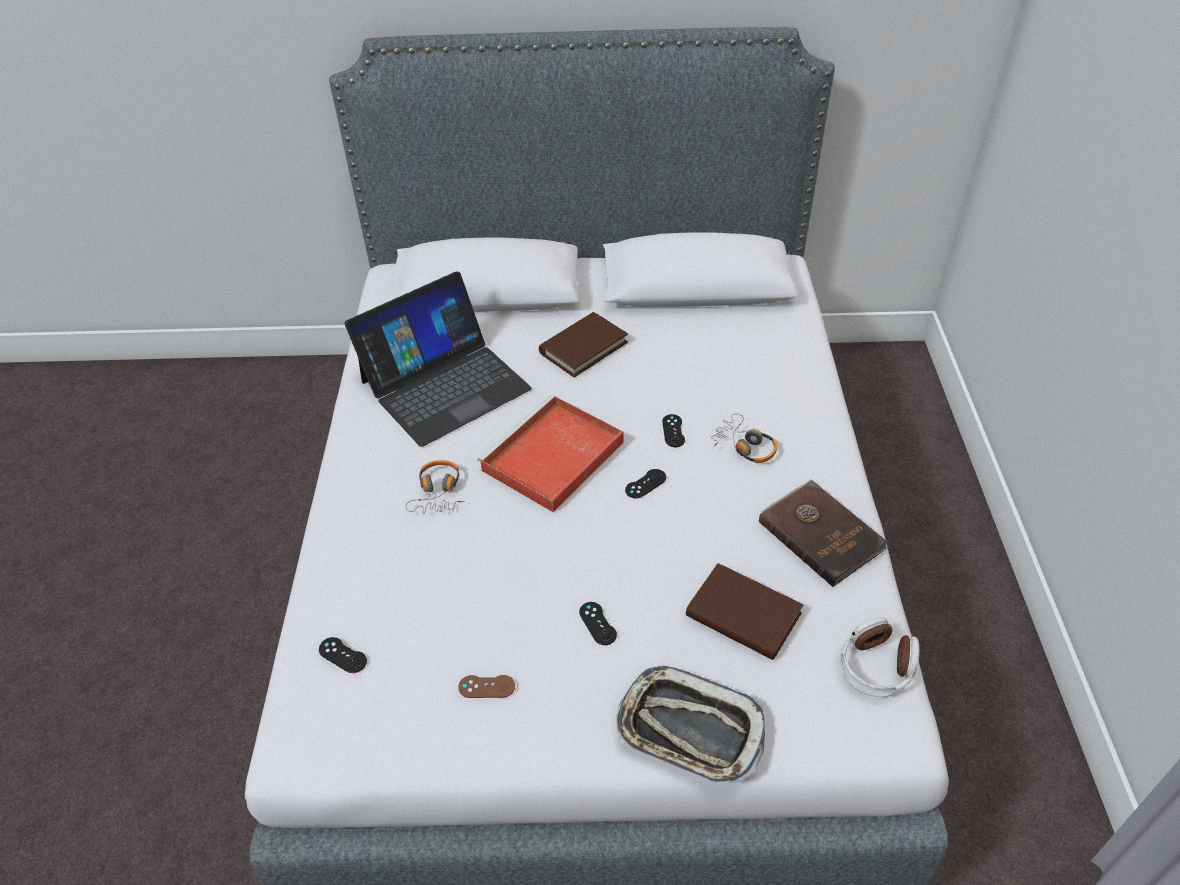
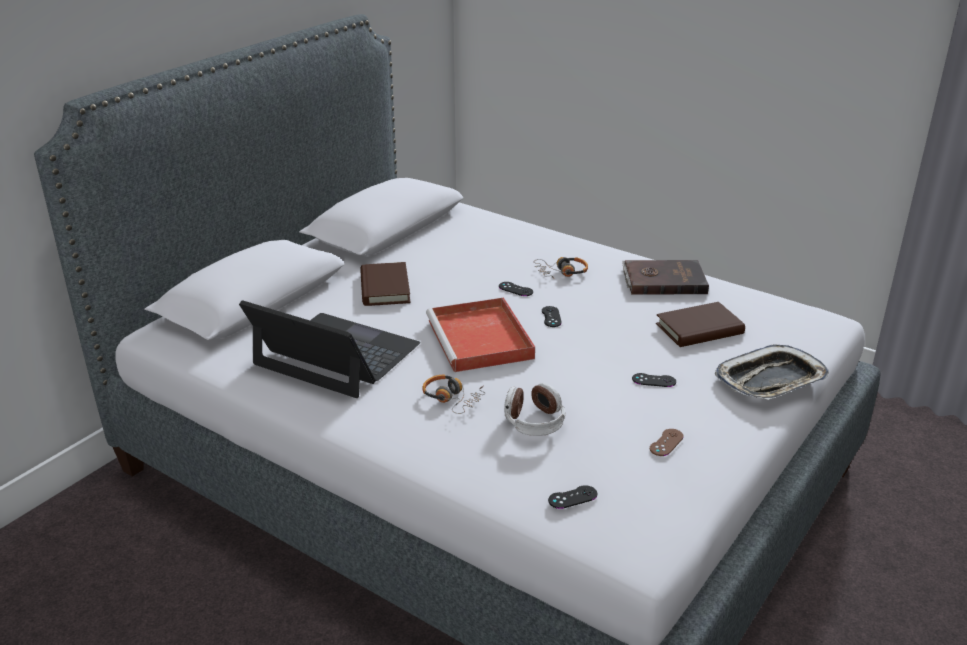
camera: 55 degrees left, 15 degrees down
(444, 384) = (336, 355): laptop -> laptop turned 60 degrees counterclockwise
(876, 667) = (777, 306): headphones -> headphones (534, 421)

